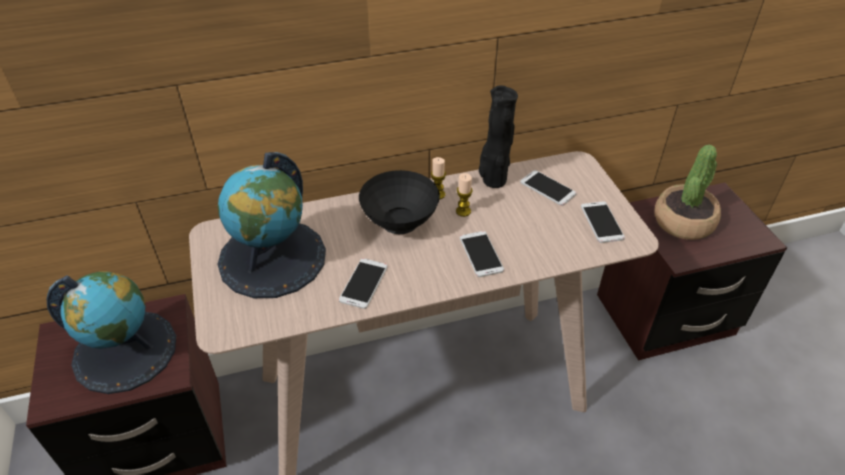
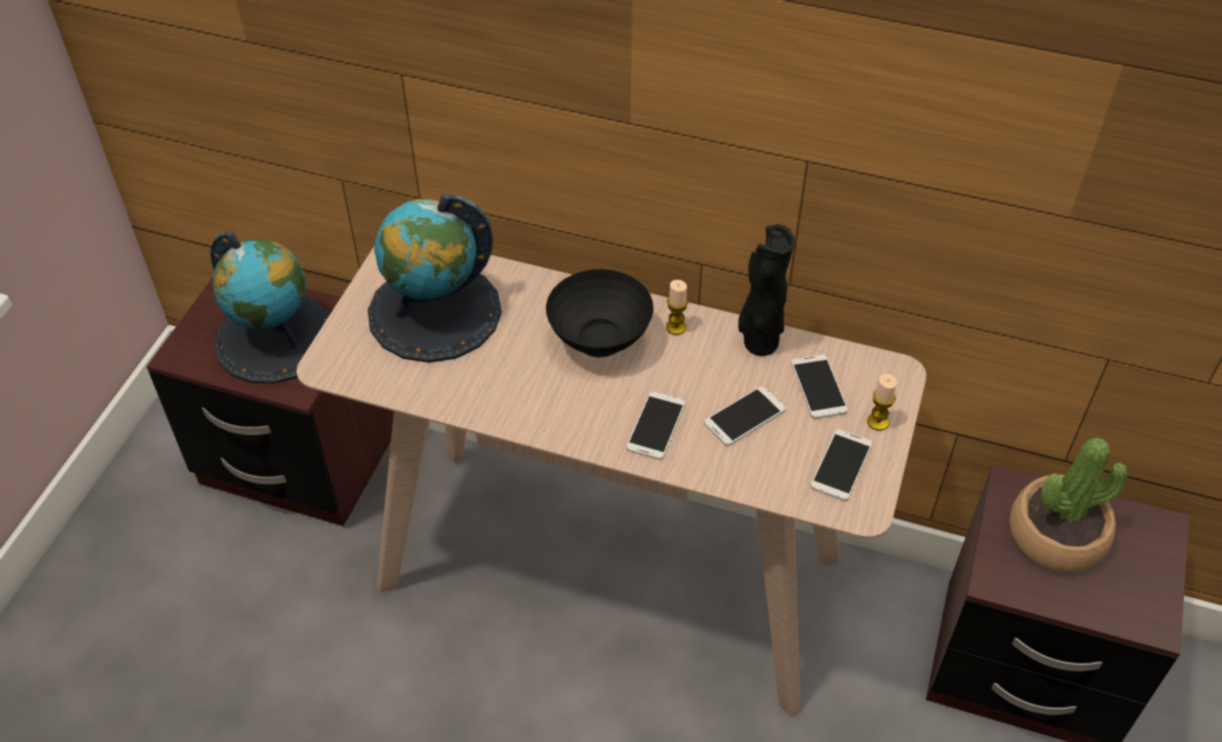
camera: 35 degrees right, 5 degrees up
(363, 283) = (500, 390): phone -> phone (745, 416)
(463, 211) = (685, 363): candle -> candle (878, 422)

